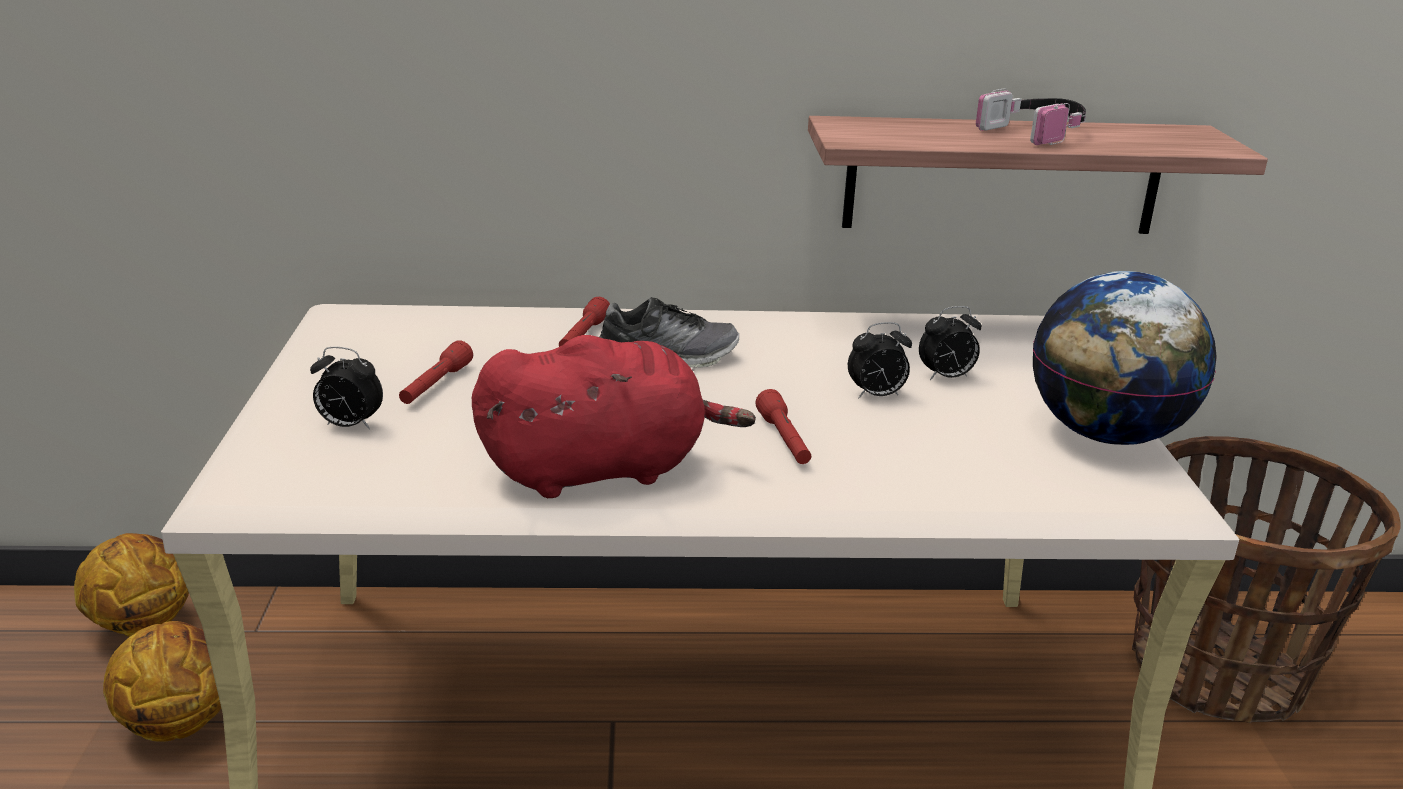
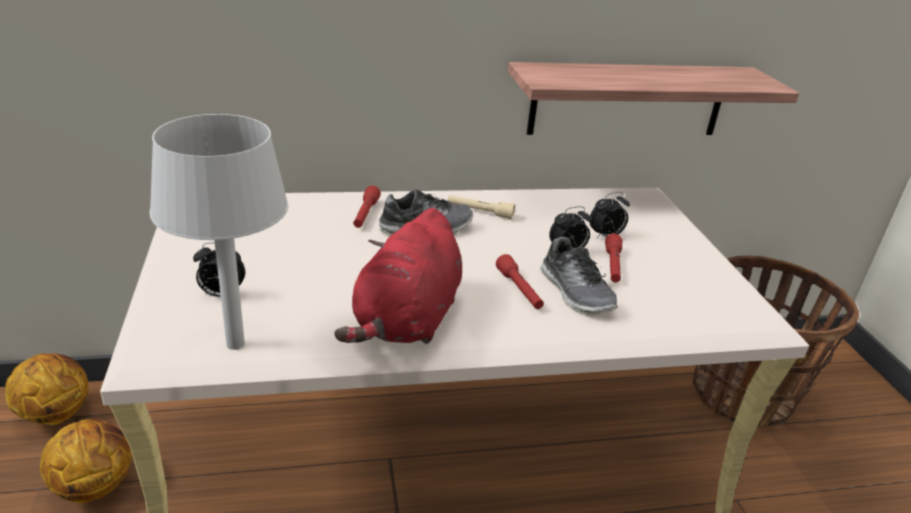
camera: 10 degrees left, 5 degrees up
(353, 484) = (237, 343): none -> grey table lamp
(435, 386) = (274, 258): red flashlight -> red flashlight (612, 266)
(602, 470) = (407, 320): red plush toy -> red plush toy turned 135 degrees clockwise
(757, 339) = (479, 212): none -> beige flashlight
(871, 447) = (575, 292): none -> shoe
(1036, 133) = (655, 74): headphones -> none
(1105, 434) = (713, 274): globe -> none

